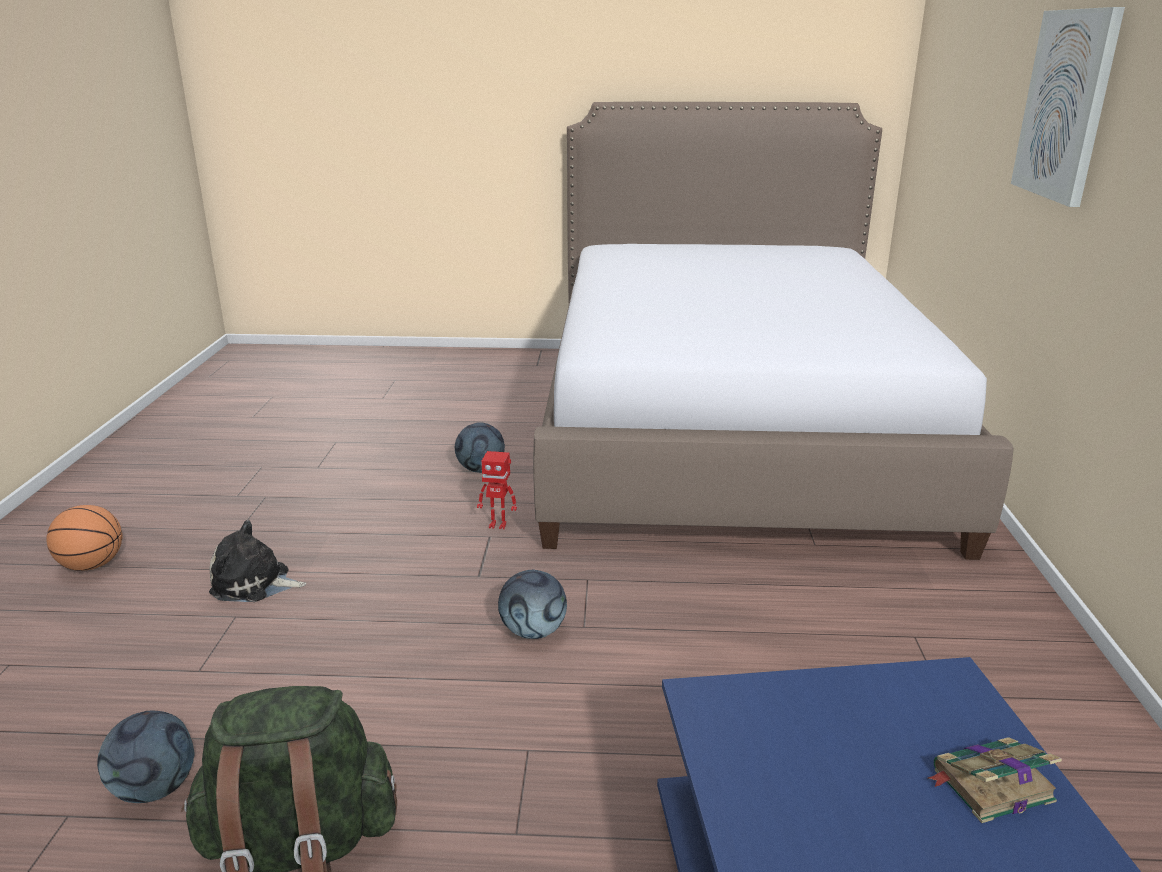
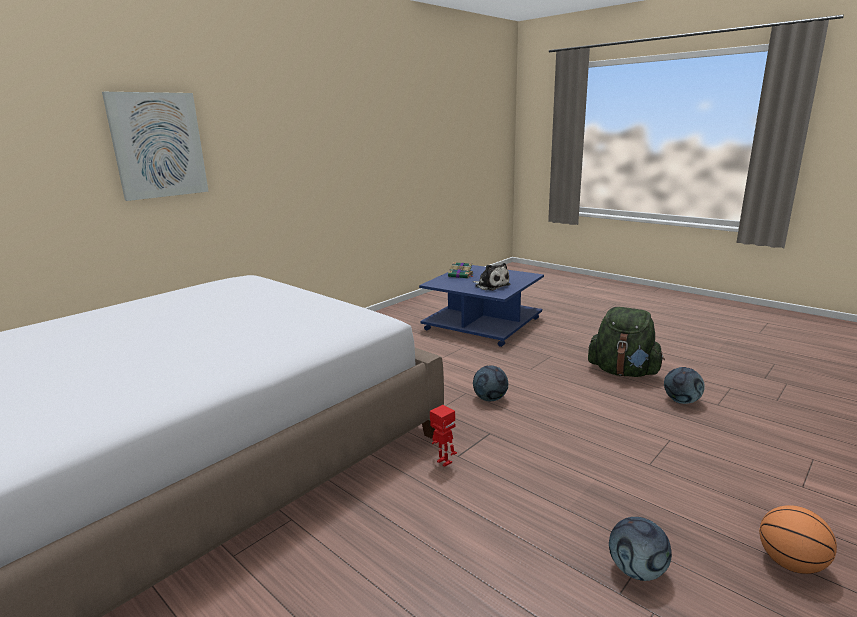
camera: 140 degrees left, 5 degrees down
(254, 584) = (635, 483): plush toy -> plush toy (491, 285)
(481, 469) = (395, 527): football -> football (636, 570)

